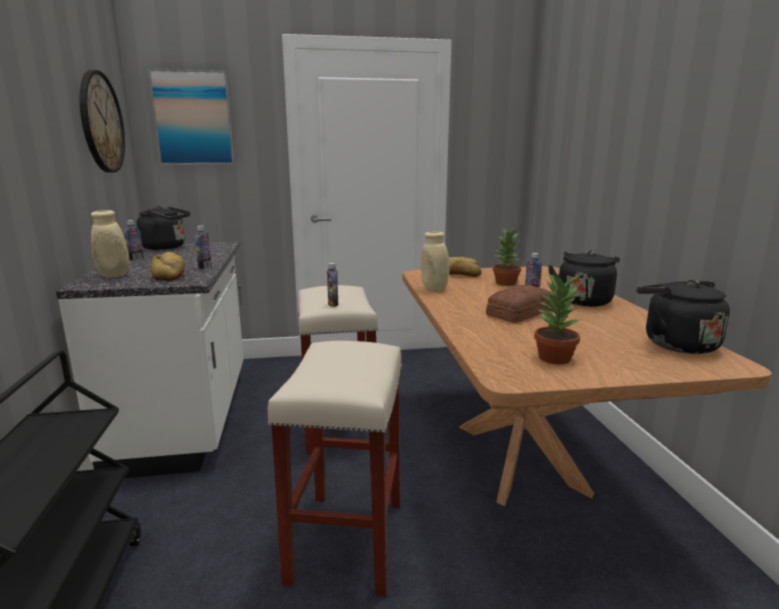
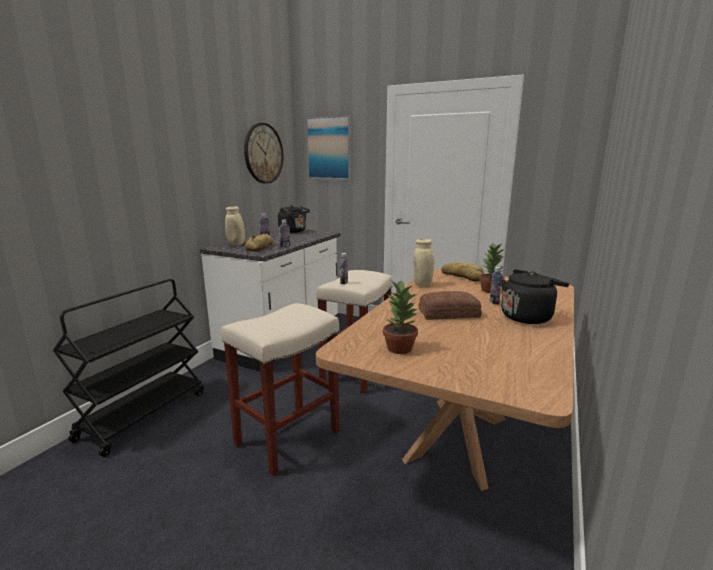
camera: 35 degrees right, 0 degrees up
(675, 344) = (528, 368): black kettle -> none

